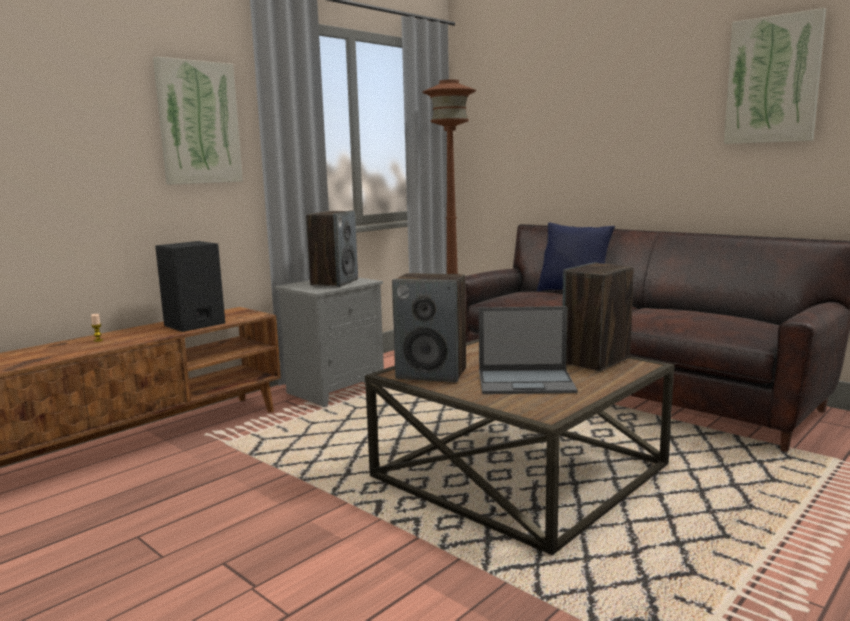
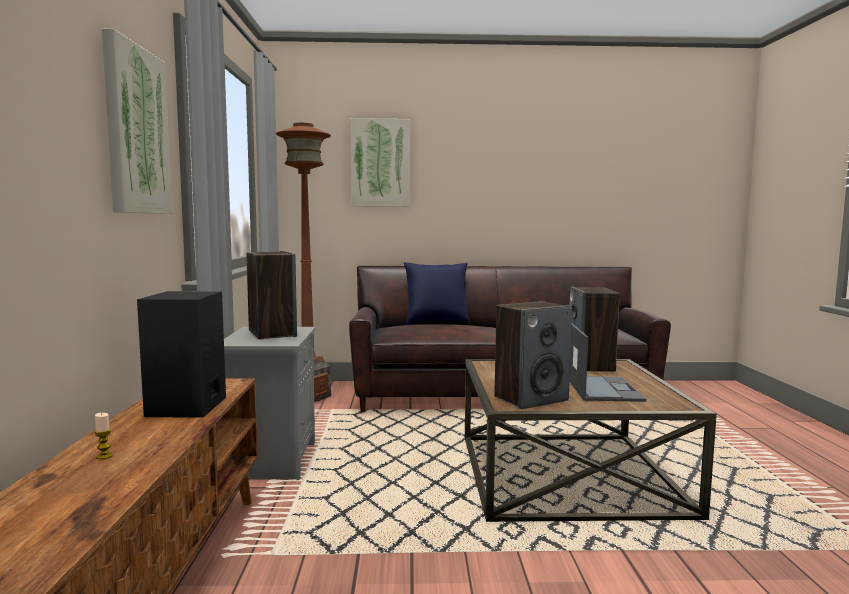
camera: 45 degrees left, 5 degrees down
(527, 382) = (602, 389): laptop -> laptop turned 45 degrees counterclockwise
(773, 80) = (567, 157): picture -> picture (380, 163)

